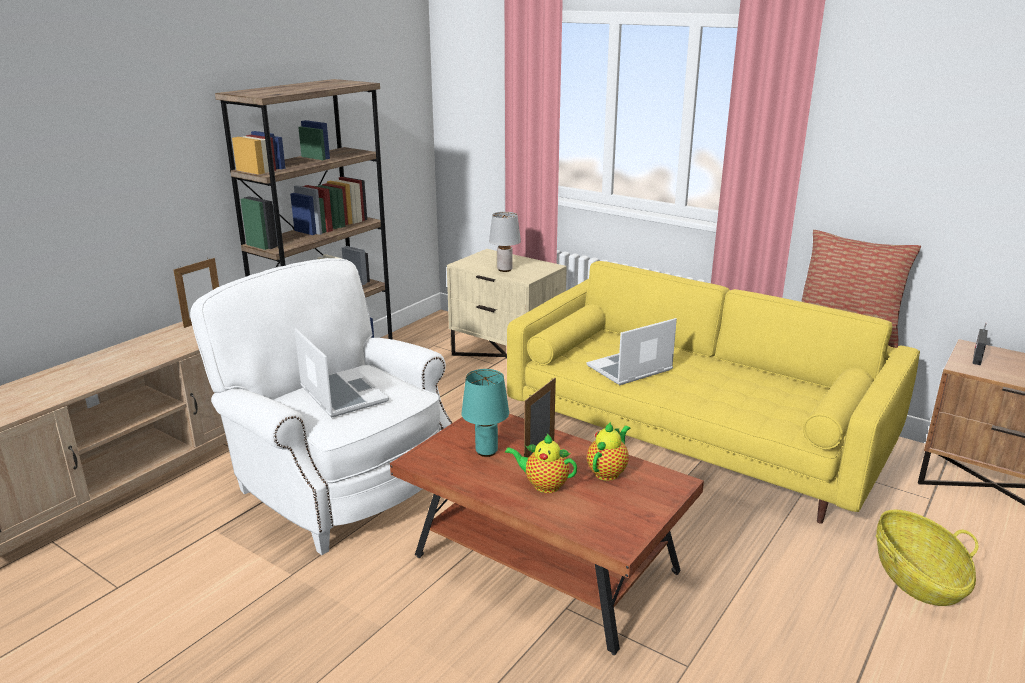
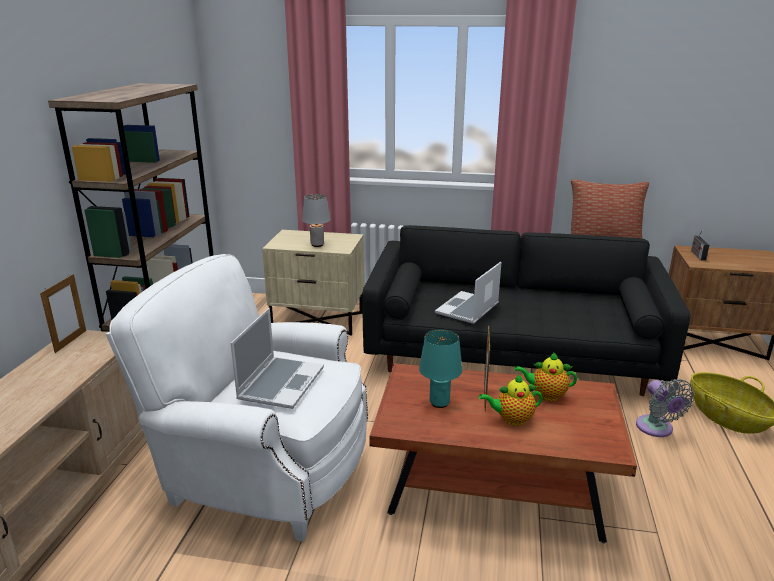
camera: 25 degrees left, 0 degrees up
(341, 394) = (280, 383): laptop -> laptop turned 75 degrees clockwise
(608, 472) = (546, 395): teapot -> teapot turned 90 degrees counterclockwise
(695, 436) = (512, 353): yellow sofa -> black sofa
(800, 563) = (656, 429): none -> grey fan

